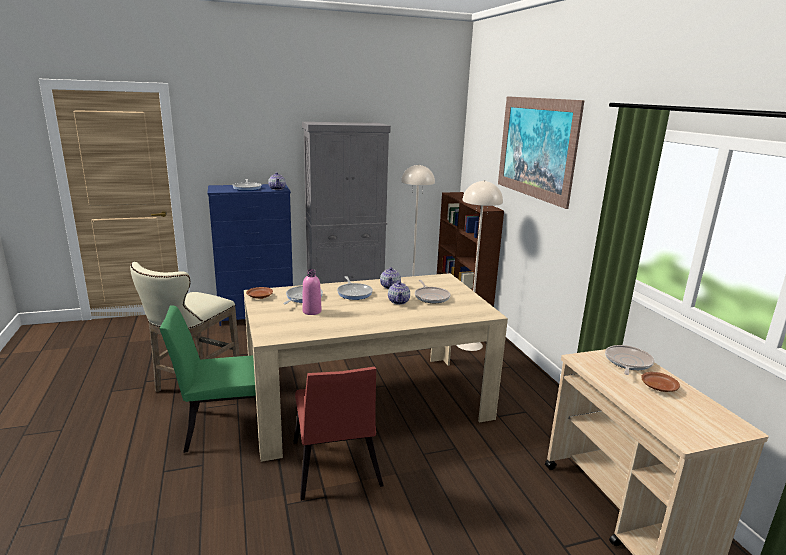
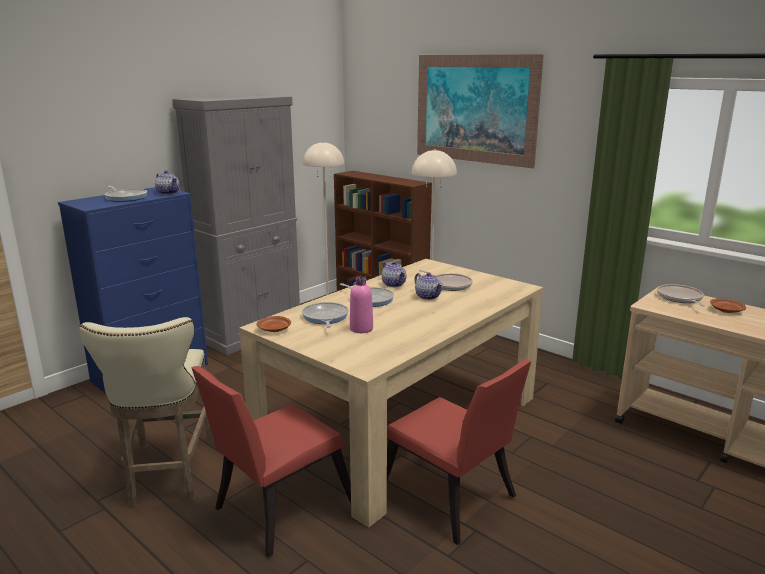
camera: 30 degrees left, 0 degrees up
(223, 426) = (277, 510): green chair -> red chair

